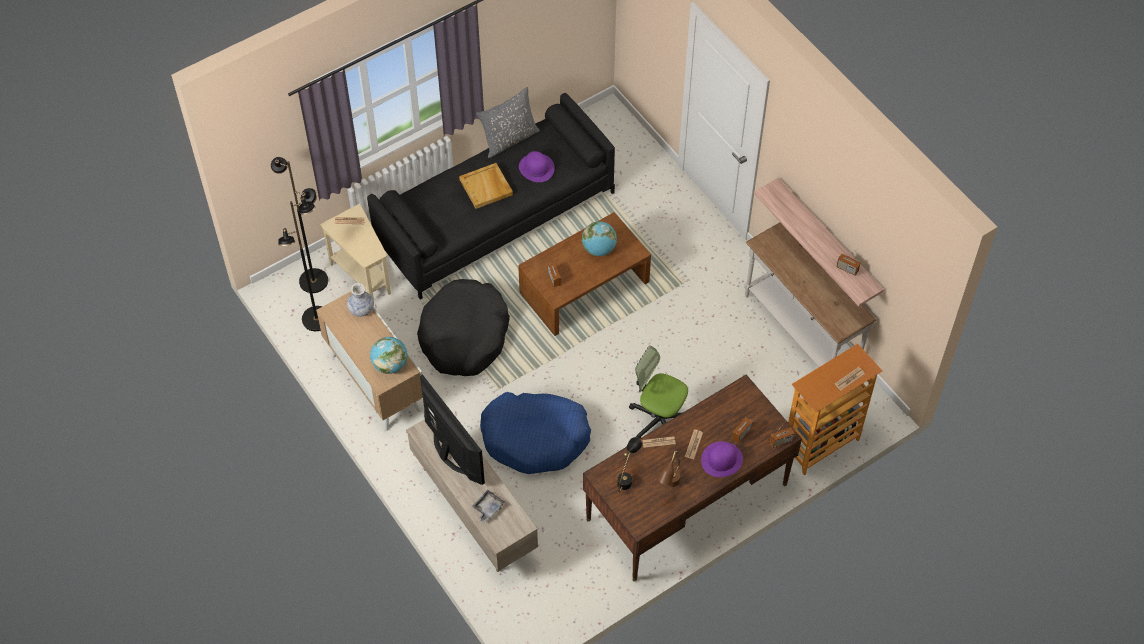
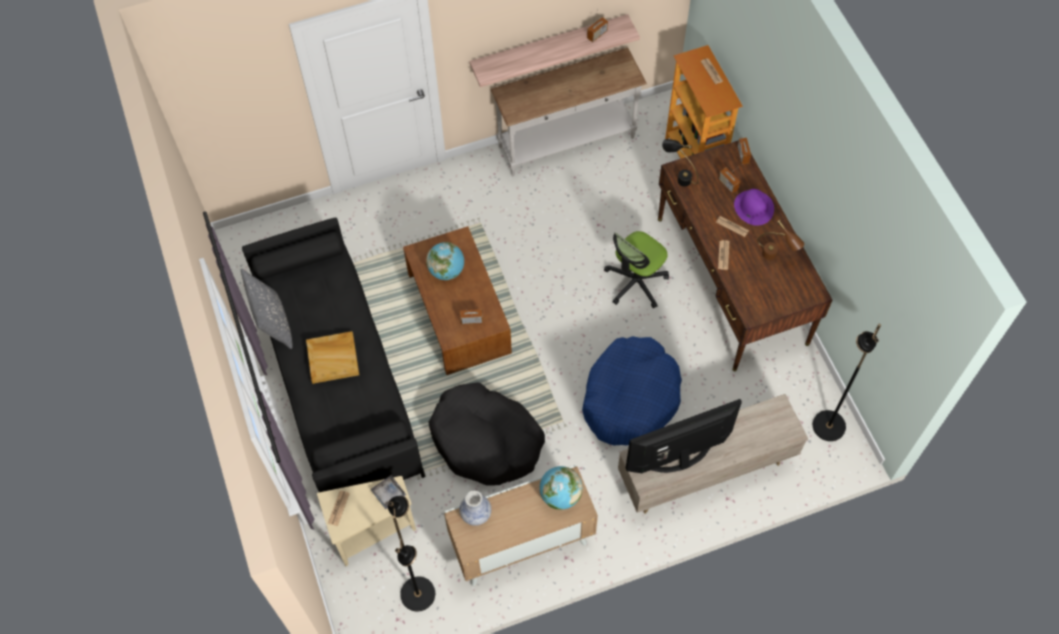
camera: 75 degrees left, 5 degrees up
(313, 280) = (362, 588): black floor lamp -> black floor lamp (828, 426)
(488, 508) = (753, 435): grey tray -> grey tray (390, 495)
(536, 167) = (323, 303): purple hat -> none
(627, 477) = (758, 291): black table lamp -> black table lamp (678, 177)

